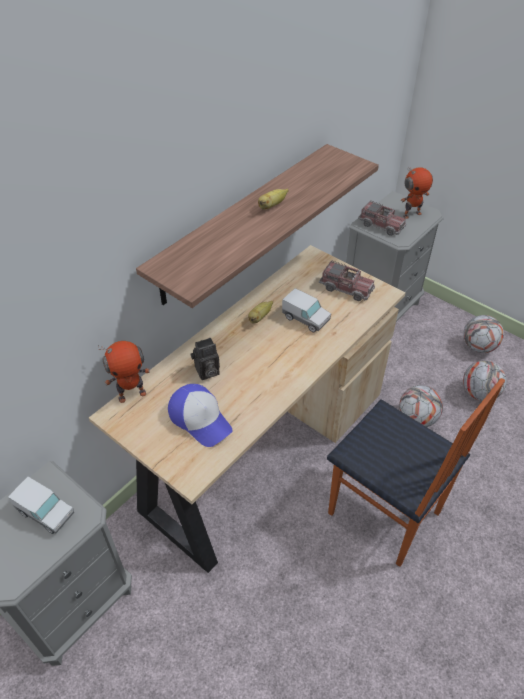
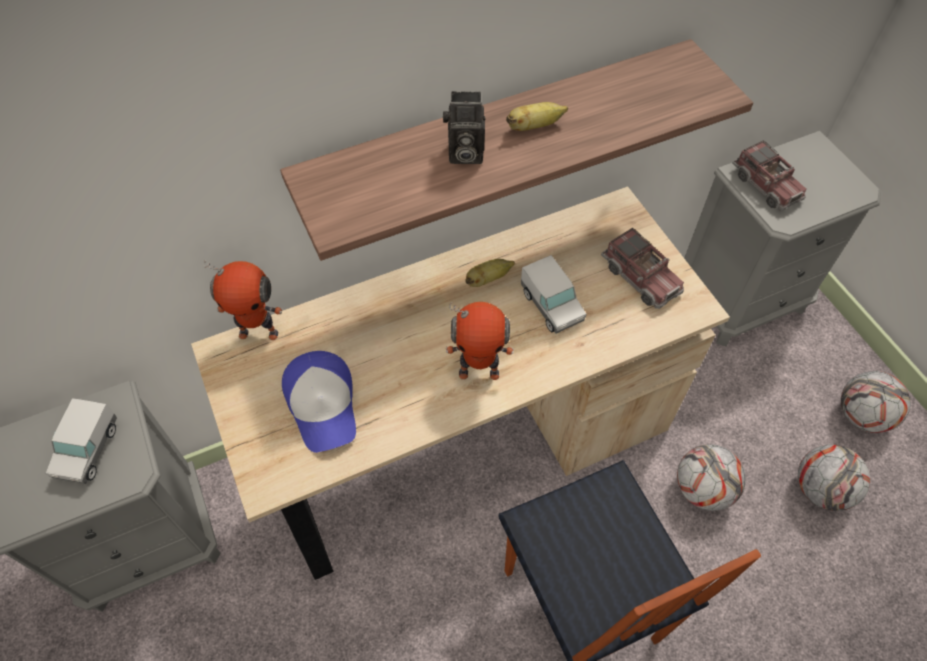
camera: 25 degrees right, 10 degrees up
(46, 513) = (88, 450): toy truck -> toy truck turned 45 degrees clockwise
(206, 372) = (369, 337): camera -> camera (463, 154)
(411, 214) = (827, 181): toy robot -> toy robot (479, 371)

